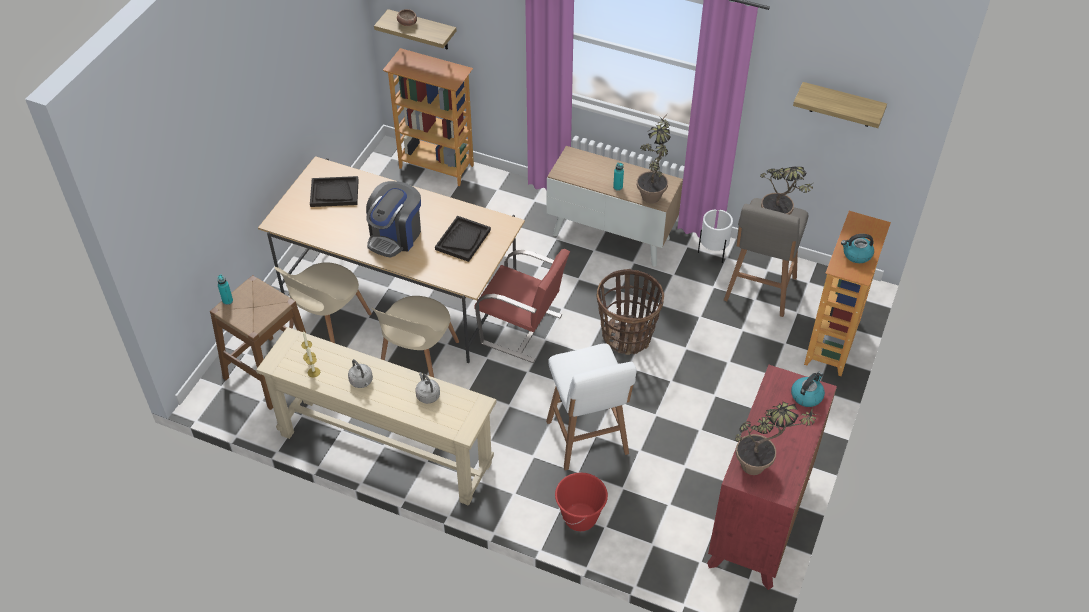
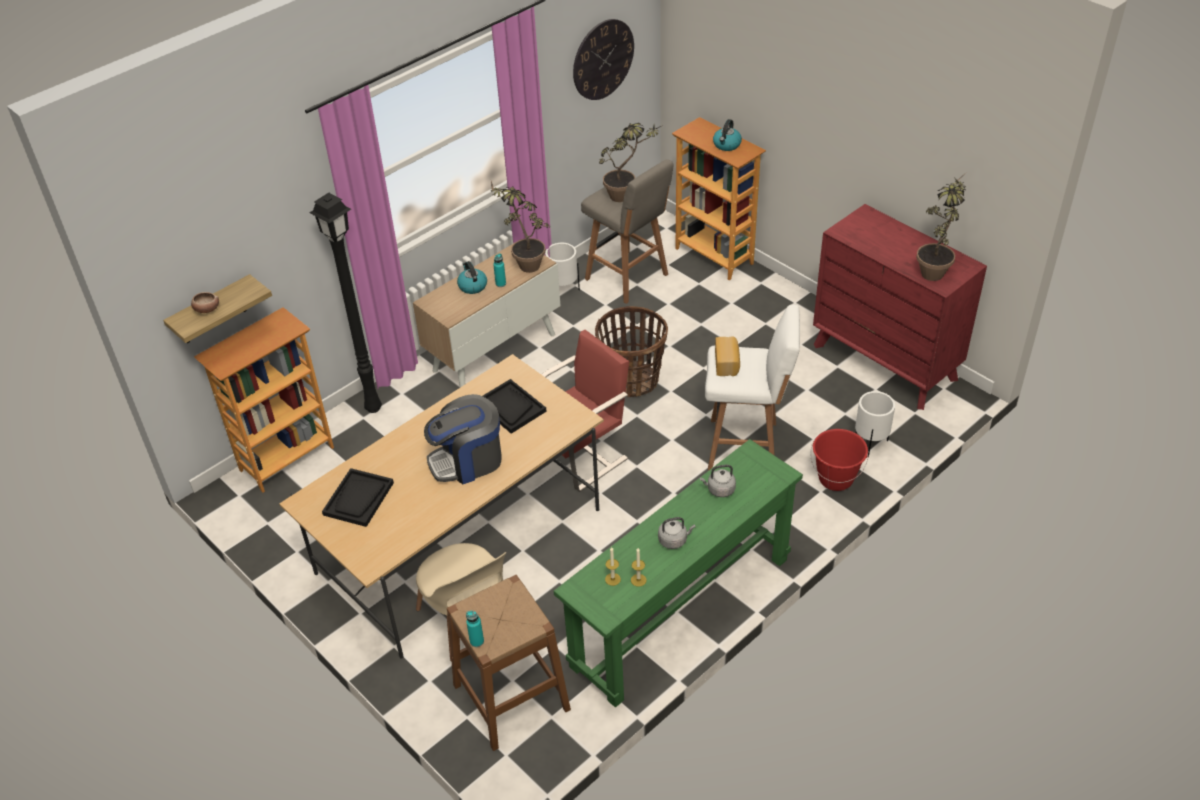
camera: 65 degrees left, 5 degrees down
(385, 448) = (681, 611): beige console table -> green console table
(395, 236) = (467, 461): coffee machine -> coffee machine turned 105 degrees clockwise
(418, 358) = (568, 550): beige chair -> none
(511, 190) = (373, 407): none -> black floor lamp
(586, 359) = (727, 363): none -> bread
(638, 534) = (870, 444): none -> white planter
(806, 395) = (868, 222): kettle -> kettle (472, 286)
(841, 105) = (603, 59): shelf -> wall clock

